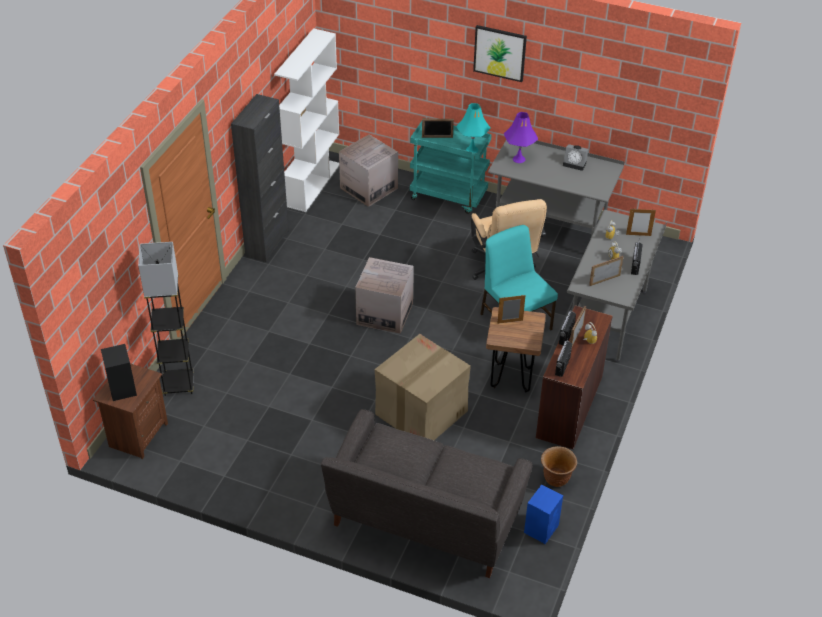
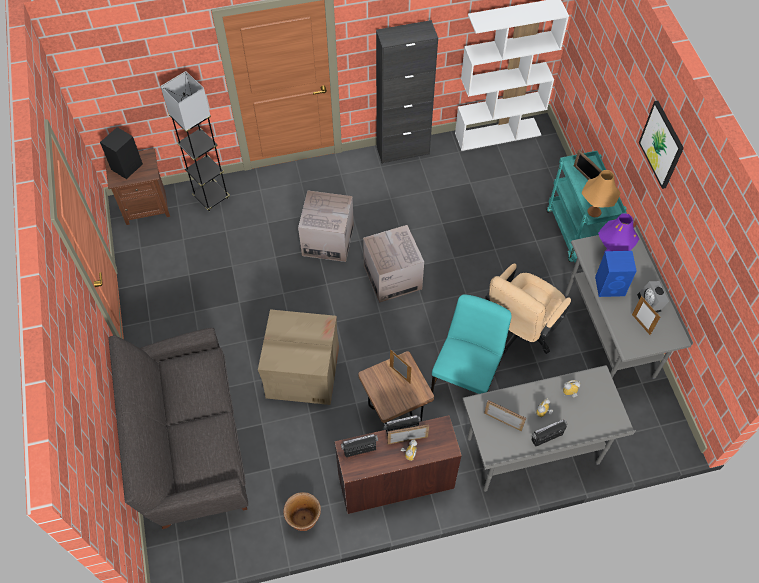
camera: 55 degrees right, 15 degrees up
(369, 188) = (531, 173): cardboard box -> cardboard box (328, 240)
(472, 150) = (594, 211): turquoise table lamp -> orange table lamp
(541, 528) = (240, 539): blue speaker -> blue speaker (610, 286)
(638, 235) = (595, 415): picture frame -> picture frame (641, 324)

